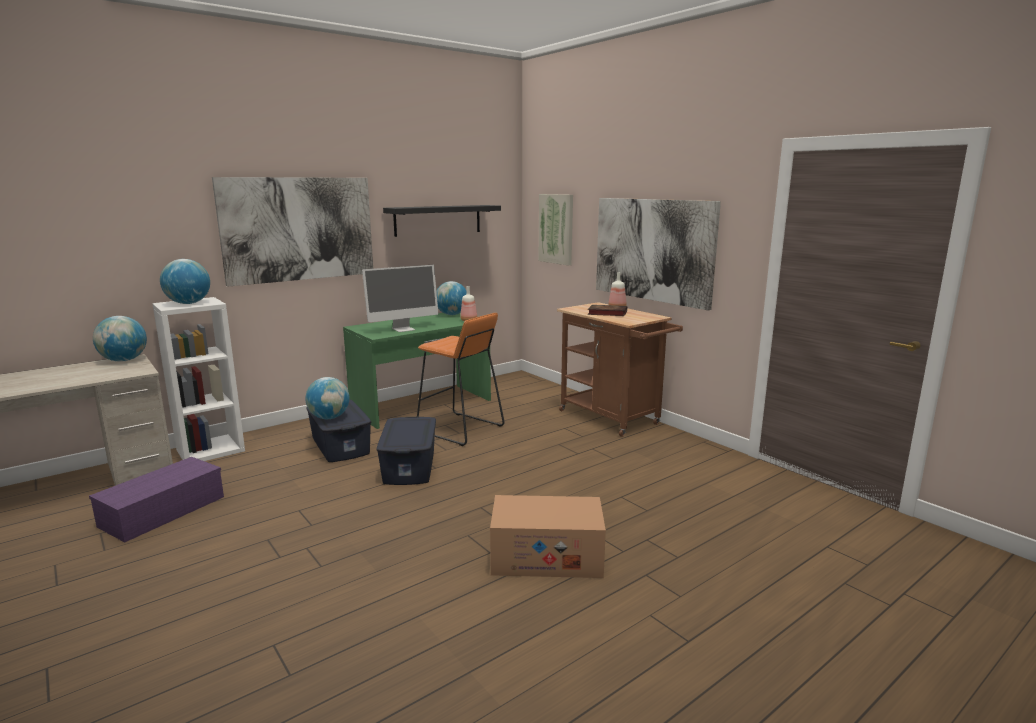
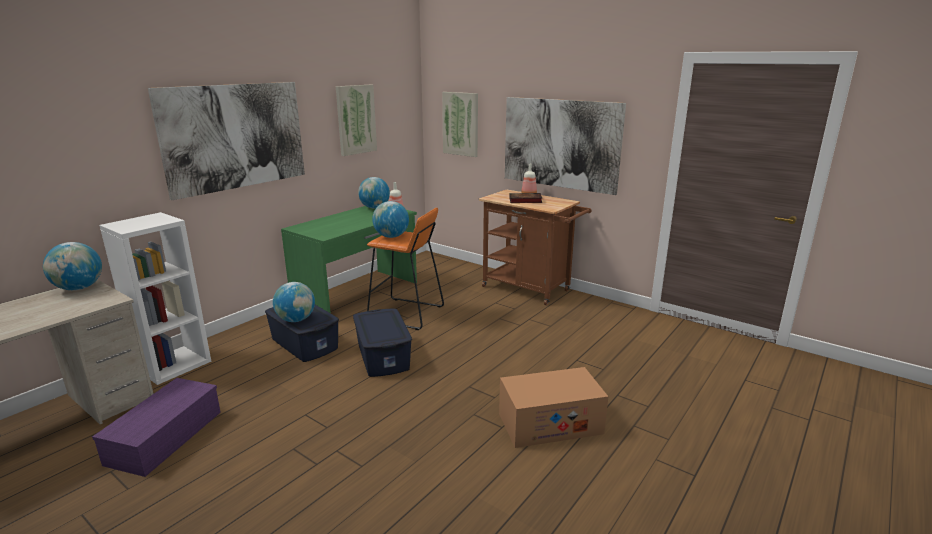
camera: 15 degrees left, 5 degrees up
(188, 303) = (142, 222): globe -> globe (391, 236)
(403, 329) = (343, 227): monitor -> none
(438, 220) = (356, 119): black shelf -> picture

